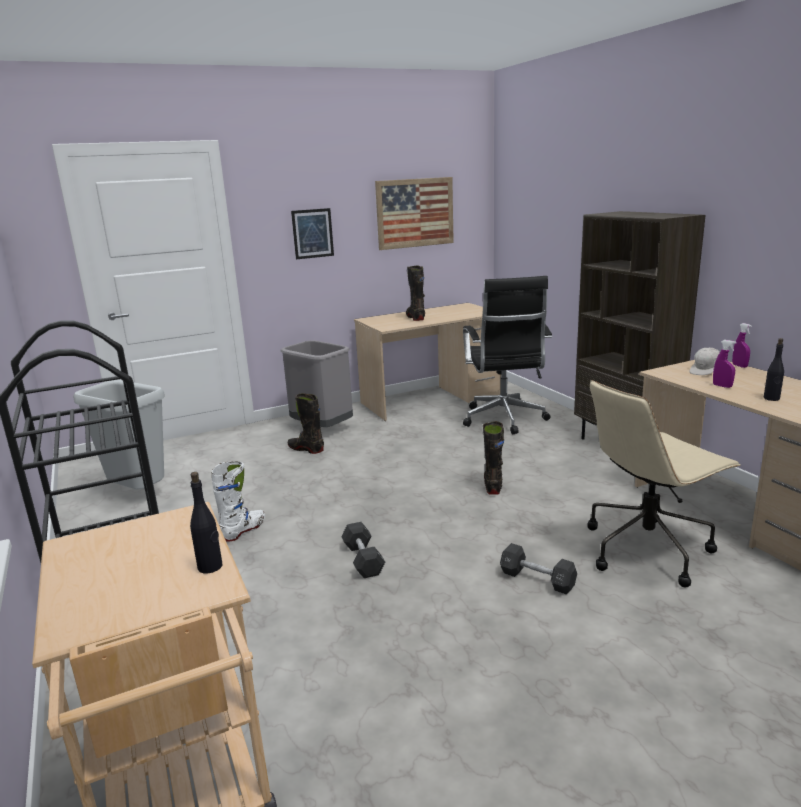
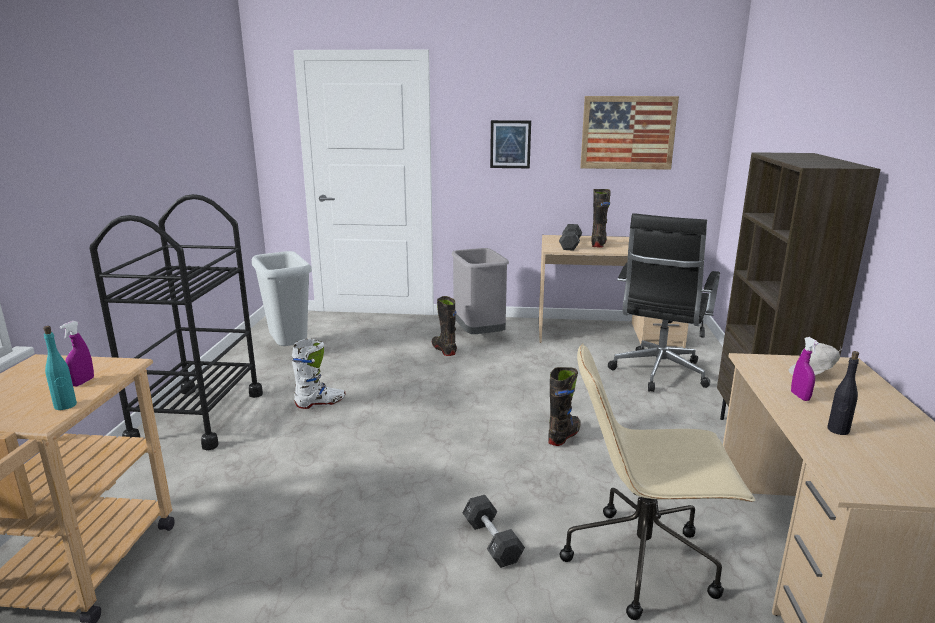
camera: 30 degrees right, 0 degrees up
(210, 567) = (65, 406): black bottle -> turquoise bottle
(363, 559) = (373, 461): black dumbbell -> black dumbbell (570, 245)
(739, 366) = (875, 379): purple spray bottle -> purple spray bottle (83, 382)

